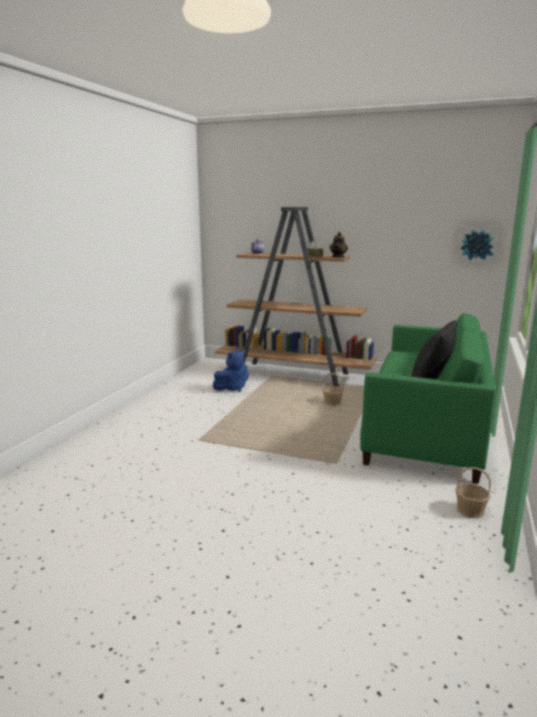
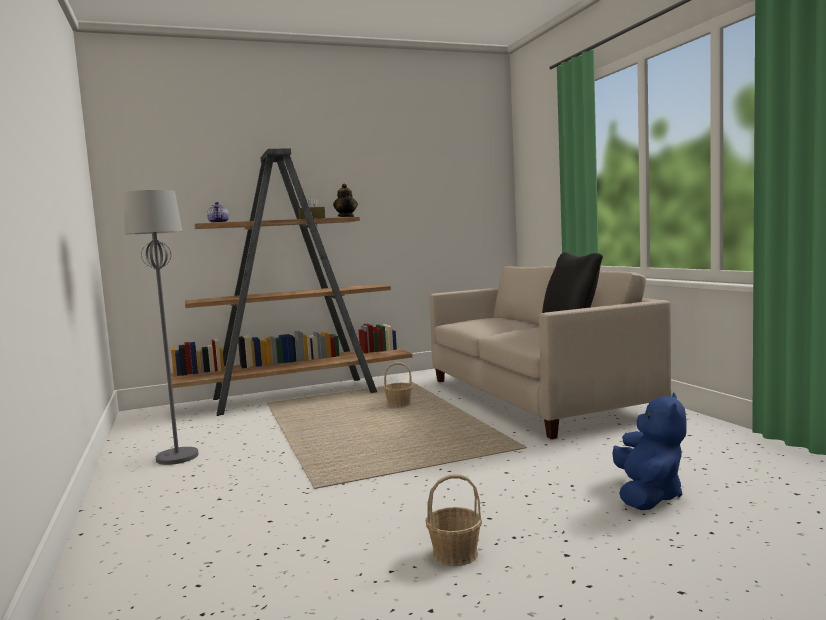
camera: 40 degrees left, 10 degrees down
(181, 397) = (177, 457): none -> grey floor lamp
(232, 388) = (240, 427): blue plush toy -> blue plush toy (648, 495)
(426, 428) = (534, 397): green sofa -> beige sofa
(470, 510) = (705, 436): basket -> basket (454, 554)
(477, 244) = (479, 197): picture -> none

